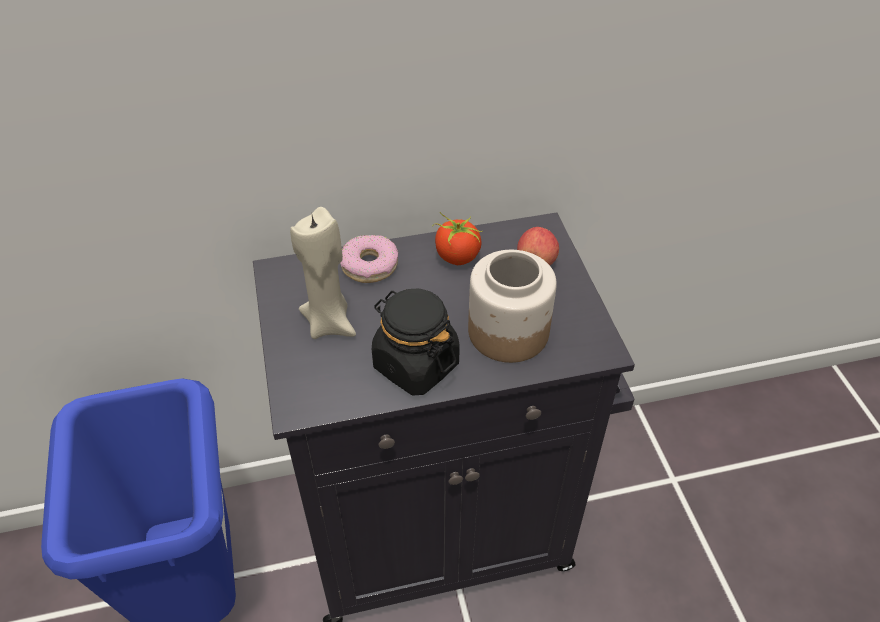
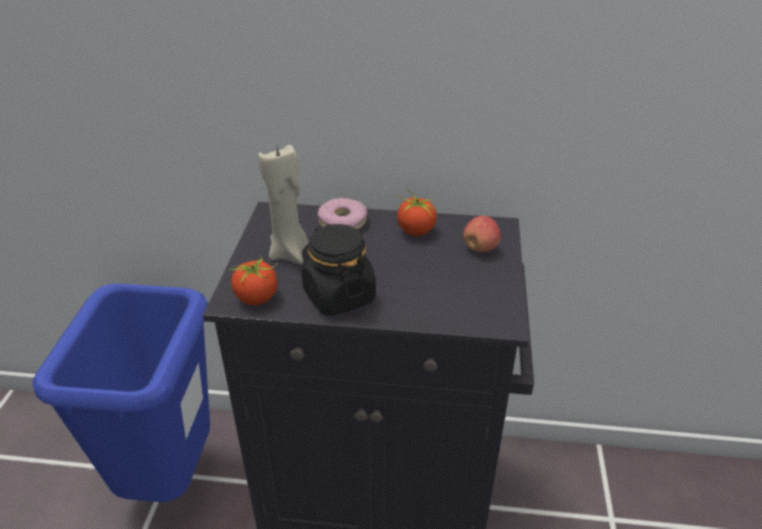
camera: 20 degrees right, 10 degrees down
(325, 393) = (257, 297): none -> tomato
(507, 332) = (427, 291): jar -> none

